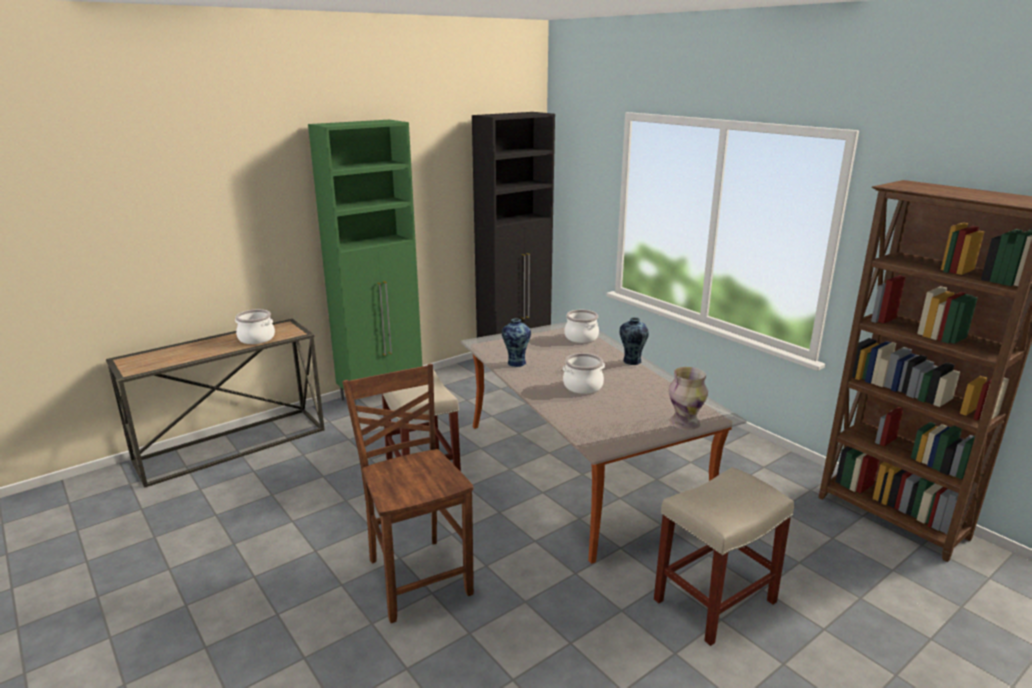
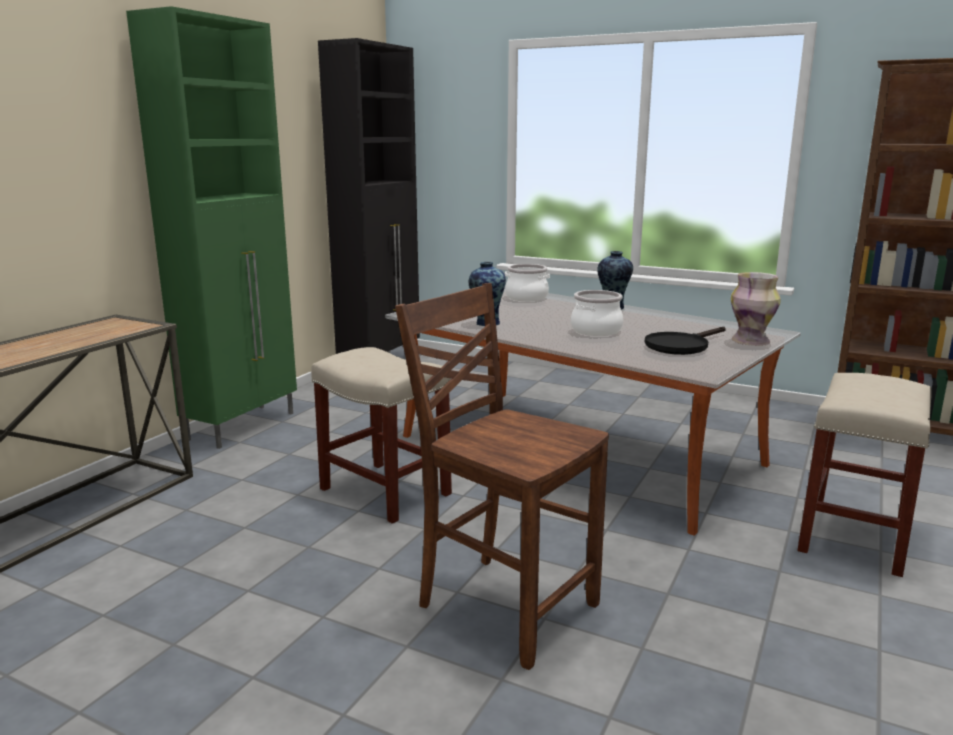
camera: 25 degrees left, 5 degrees down
(257, 338) = (85, 336): cooking pot -> none
(623, 416) = (681, 345): none -> black frying pan

